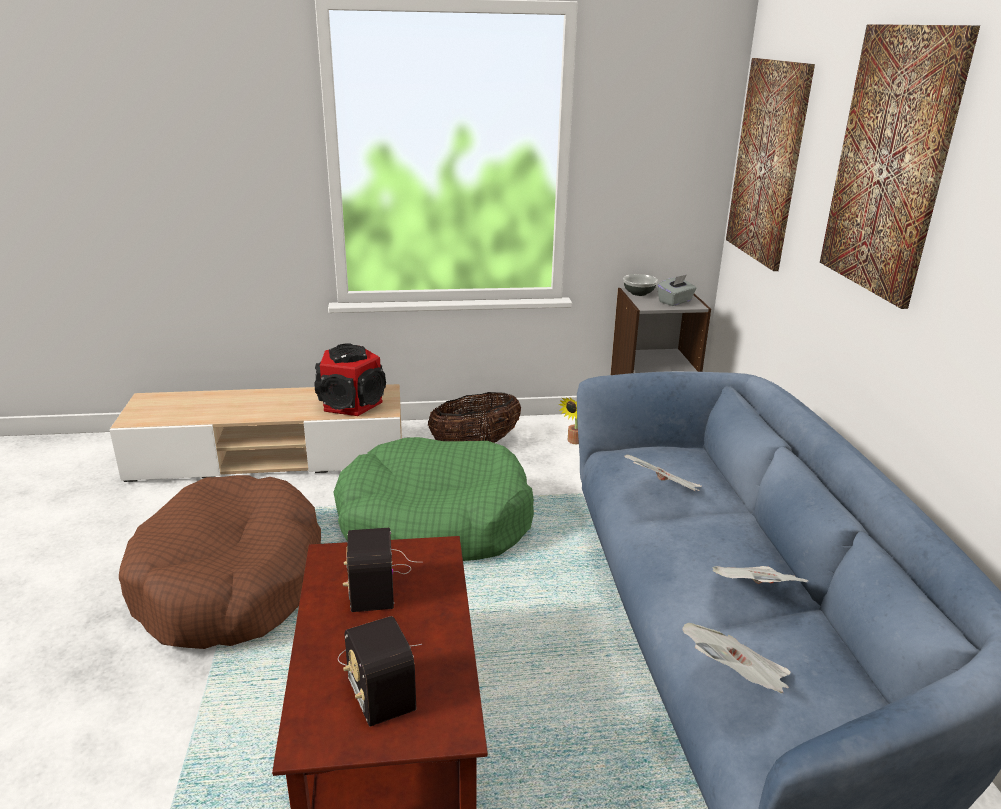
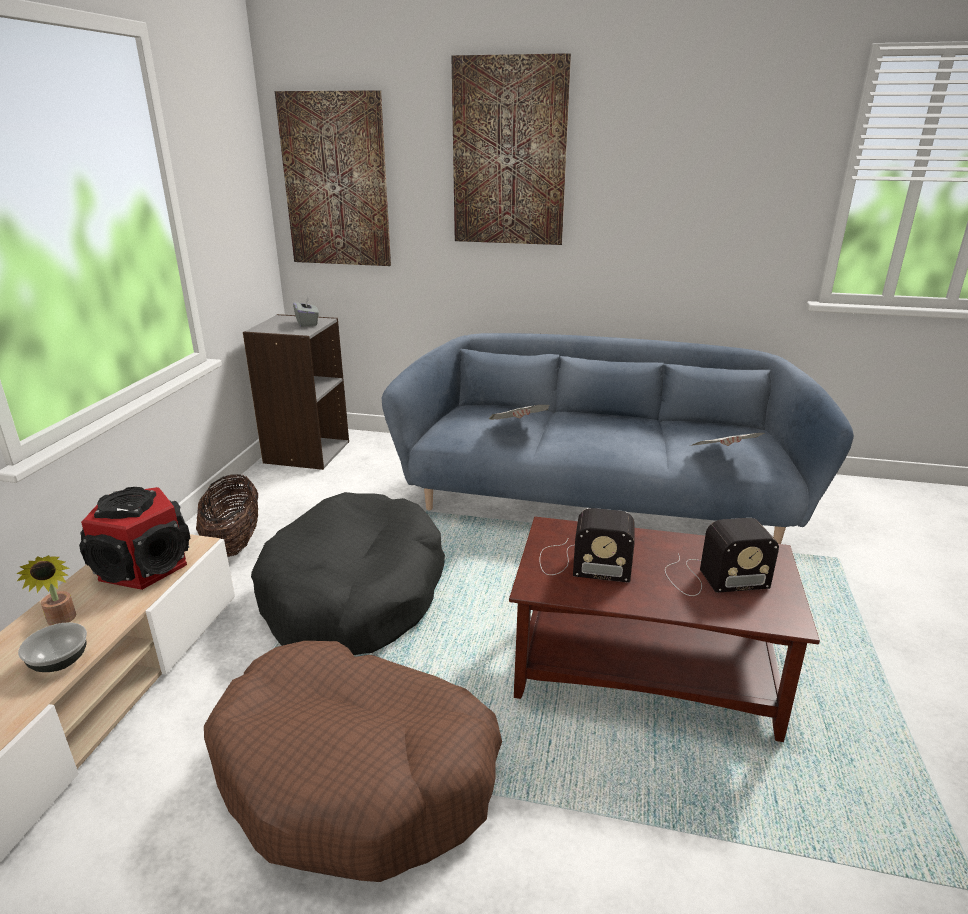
camera: 70 degrees left, 0 degrees up
(434, 522) = (354, 594): green dog bed -> black dog bed
(573, 441) = (288, 489): potted plant -> potted plant (62, 621)
(639, 293) = (270, 328): bowl -> bowl (60, 662)
(754, 594) = (648, 431): newspaper -> none

